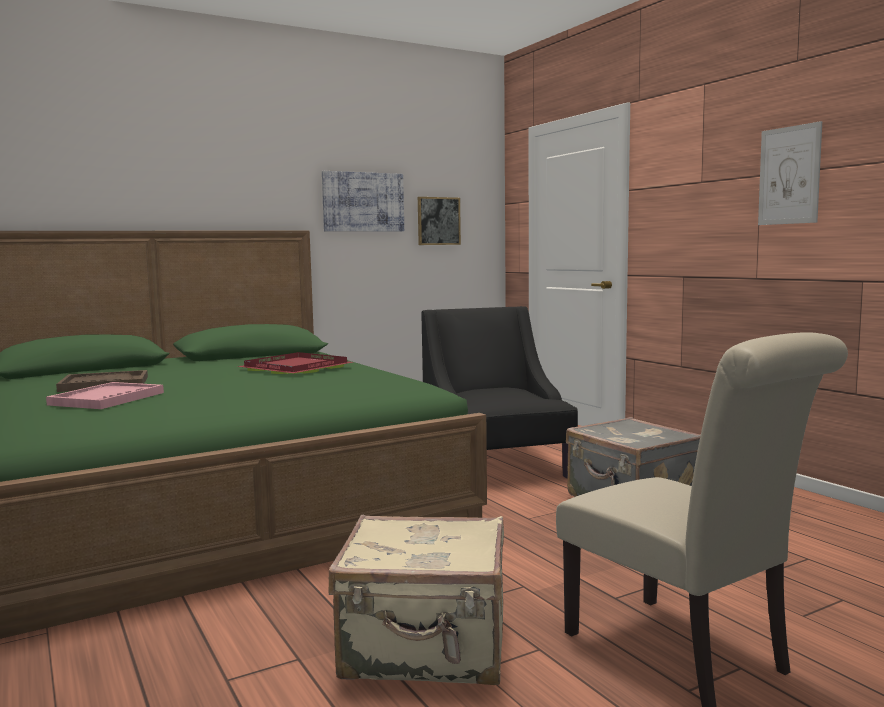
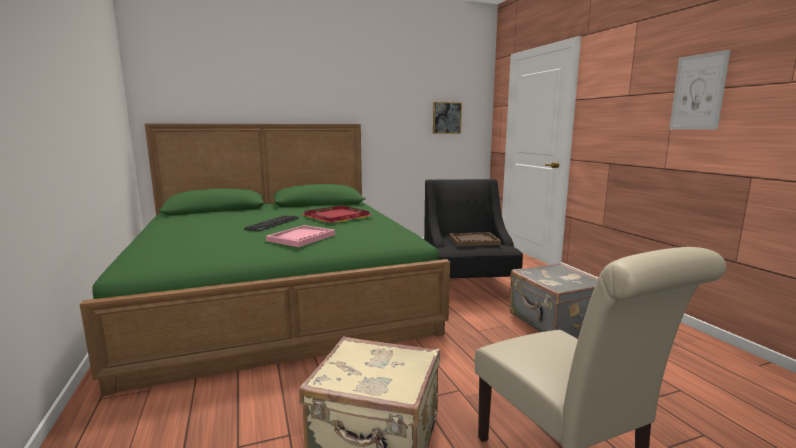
camera: 10 degrees right, 5 degrees up
(104, 384) = (215, 223): brown tray -> brown tray (474, 241)
(107, 399) = (207, 237): pink tray -> pink tray (301, 238)
(200, 380) = (273, 224): none -> keyboard
(363, 202) = (396, 105): picture -> none

